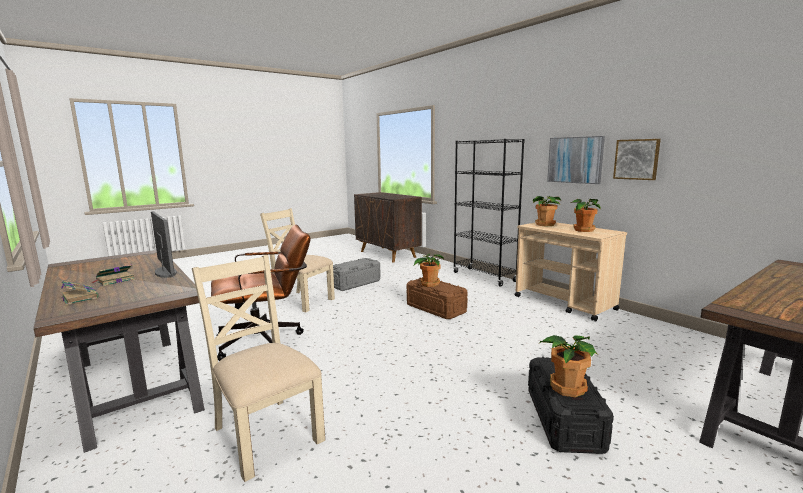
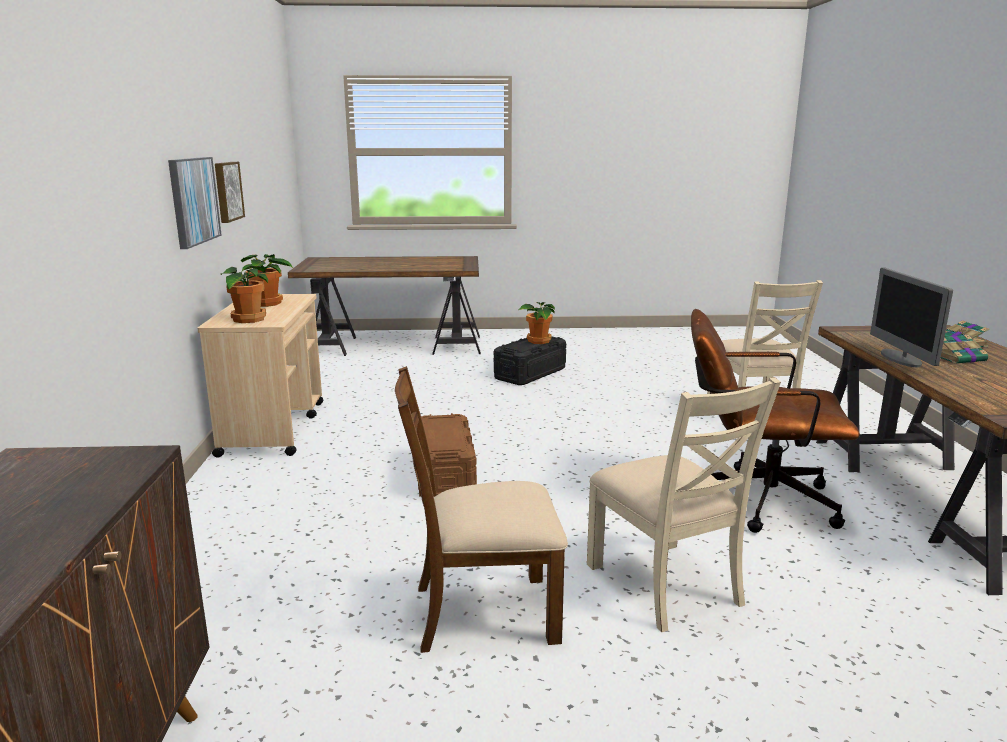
camera: 145 degrees left, 5 degrees up
(355, 283) = (483, 612): grey storage box -> brown chair
(429, 284) = (450, 437): potted plant -> none
(484, 277) = (201, 515): black bookcase -> none

